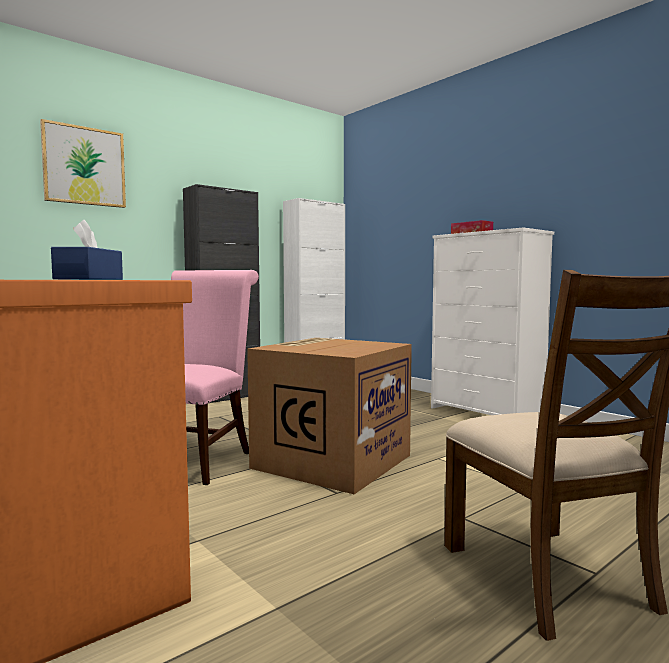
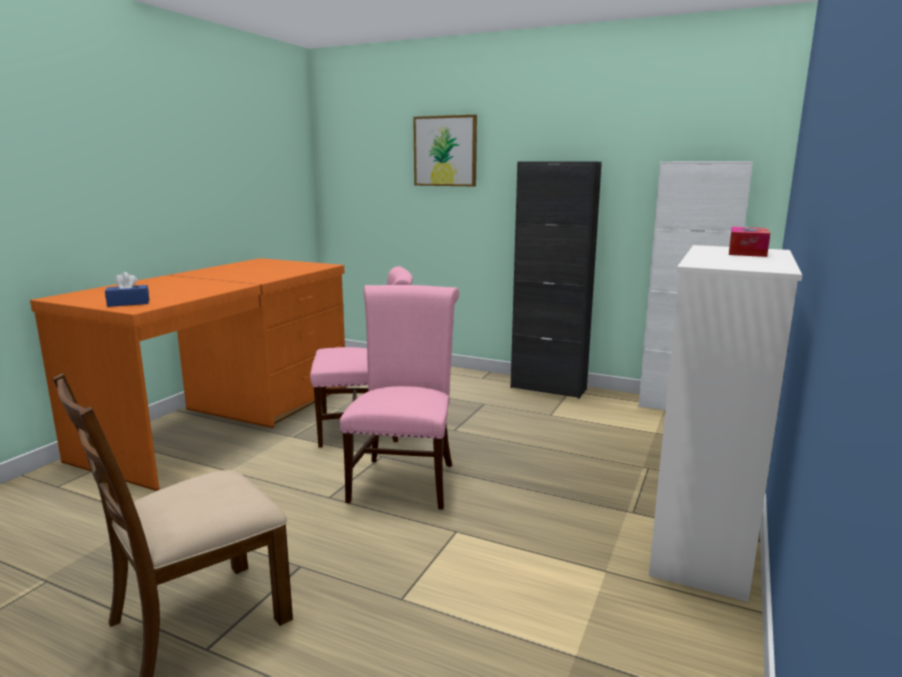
camera: 65 degrees right, 10 degrees up
(331, 460) = (404, 478): cardboard box -> pink chair

